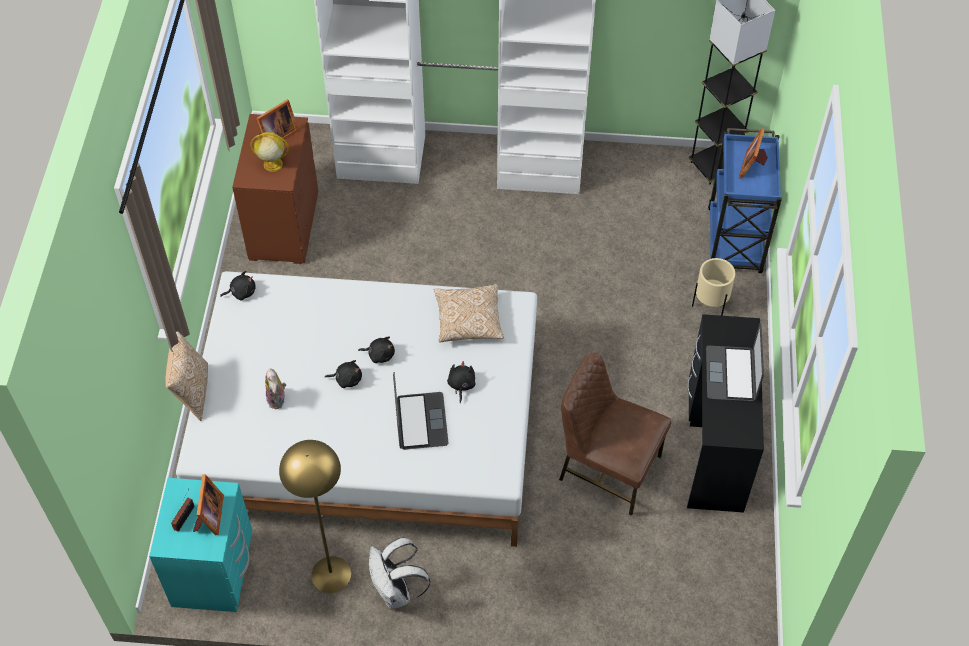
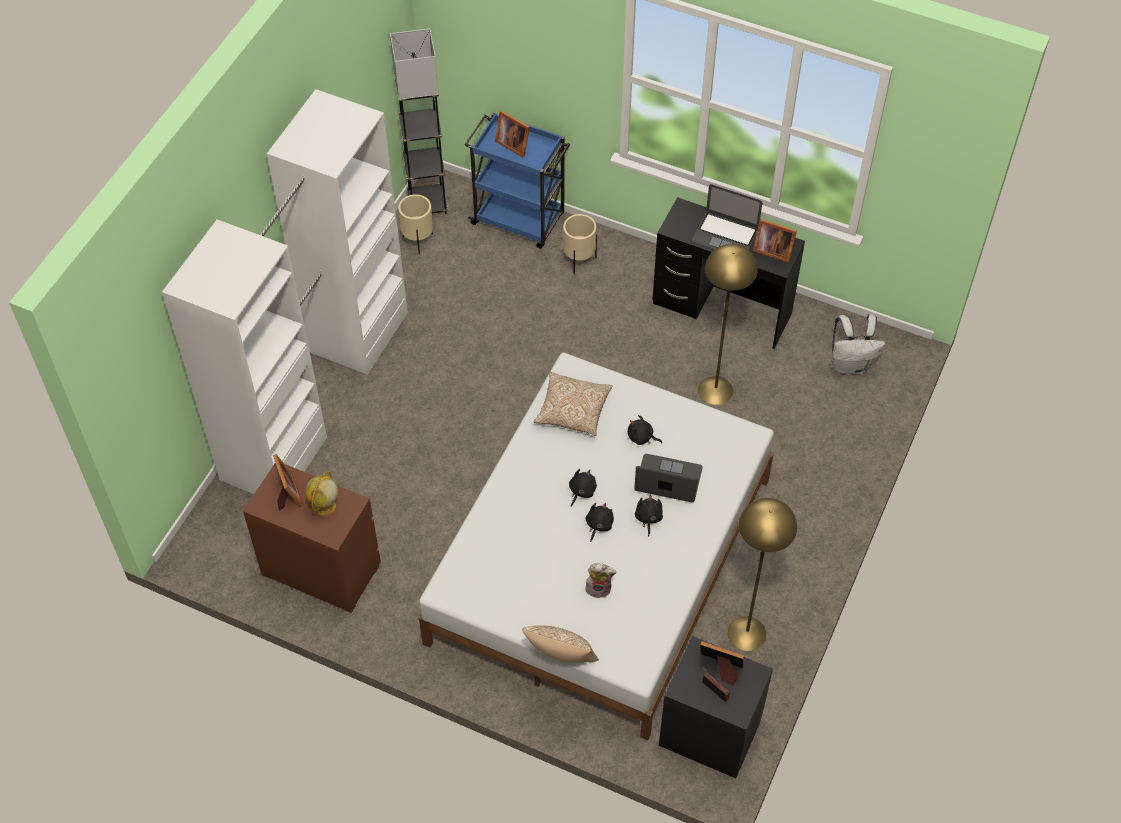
camera: 70 degrees left, 0 degrees up
(214, 571) = (710, 732): turquoise nightstand -> black nightstand
(241, 292) = (455, 589): black plush toy -> black plush toy (648, 518)
(396, 592) = (782, 586): white backpack -> white backpack (850, 365)
(608, 468) = (715, 390): brown chair -> yellow floor lamp
(665, 175) = (418, 241): none -> beige planter
(734, 422) = (772, 250): none -> picture frame

